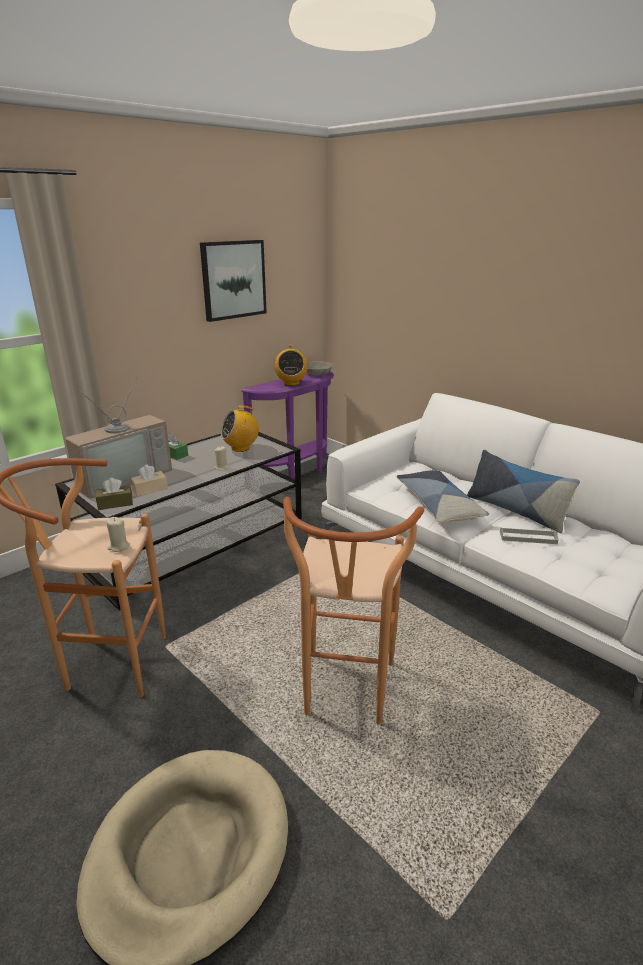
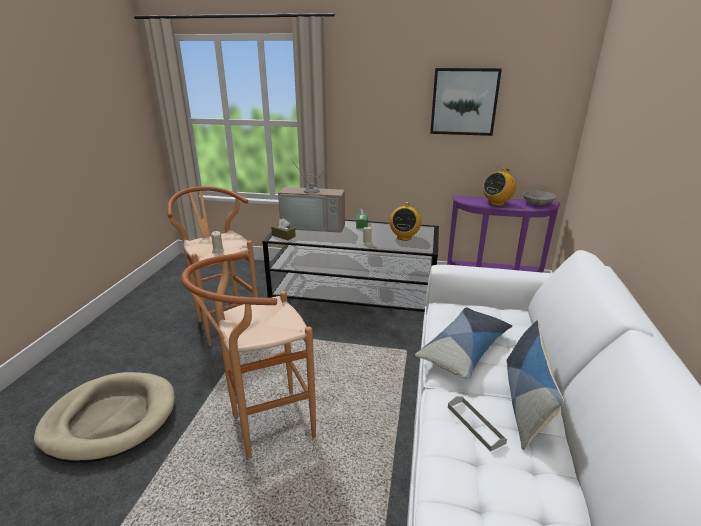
camera: 55 degrees right, 0 degrees up
(150, 489) = (311, 237): beige tissue box -> none
(241, 448) = (404, 237): radio -> radio turned 105 degrees counterclockwise

